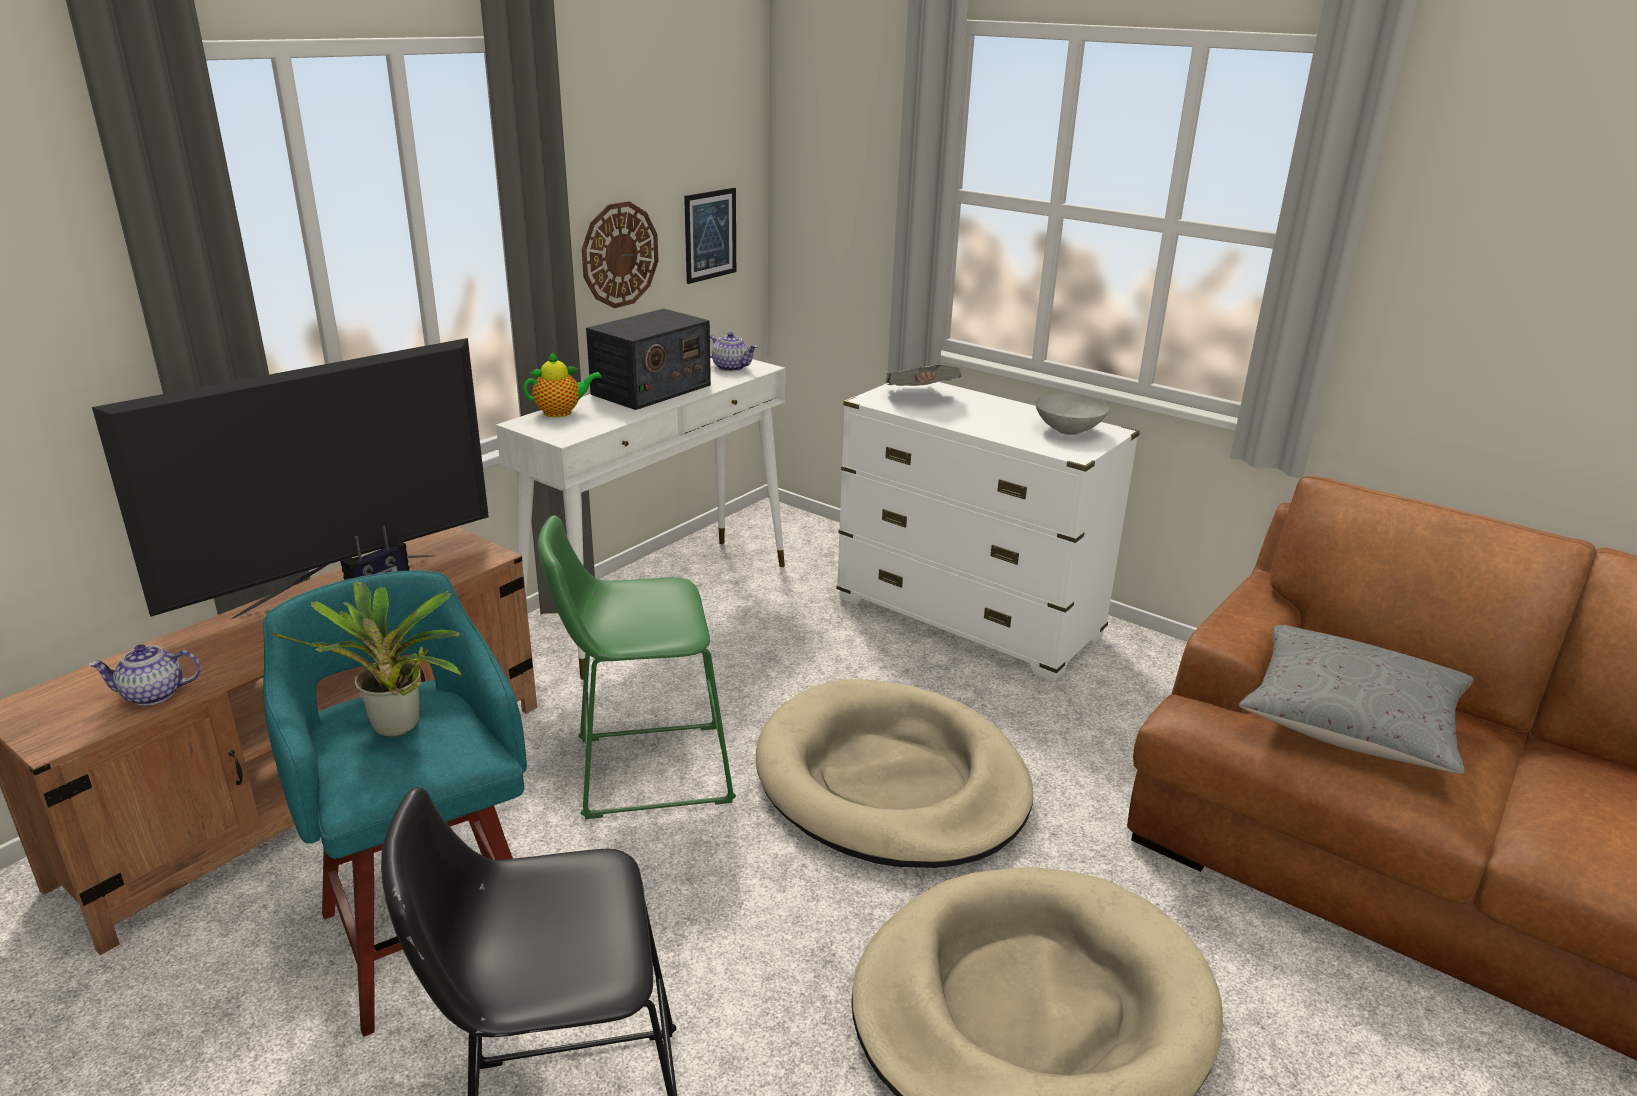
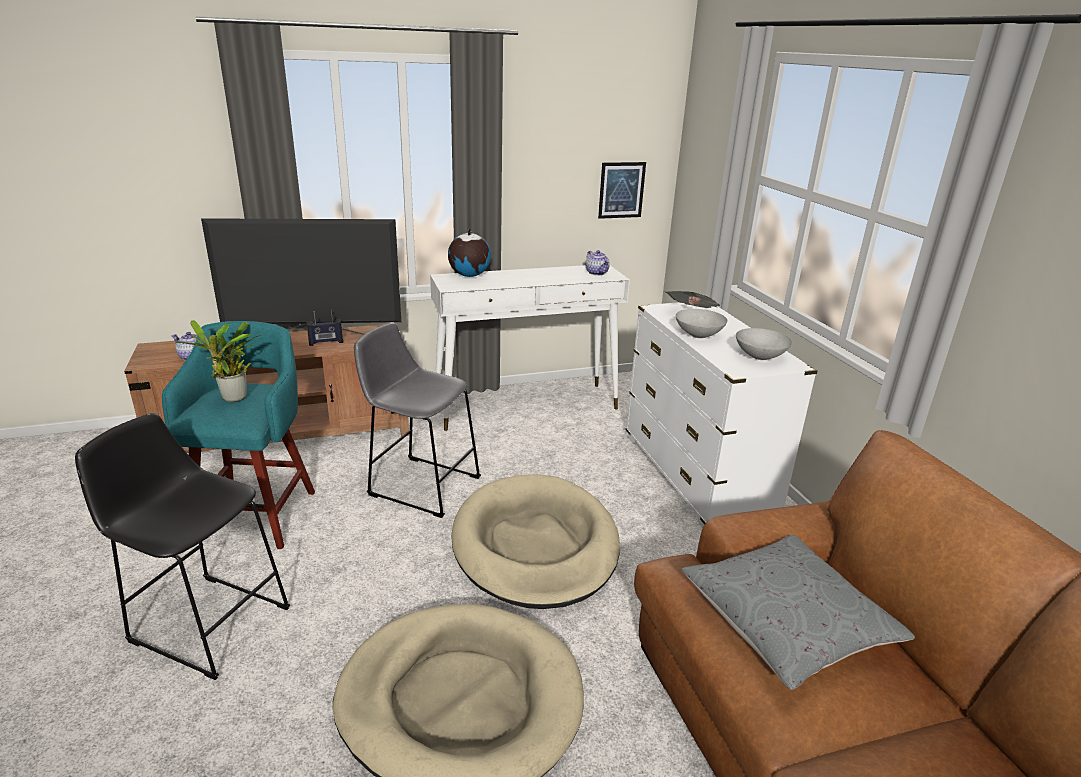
camera: 35 degrees right, 0 degrees up
(561, 412) = (469, 275): teapot -> globe
(619, 255) = (546, 192): wall clock -> none
(643, 770) = (420, 484): green stool -> grey stool
(651, 390) = (532, 275): radio -> none
(970, 423) = (698, 335): none -> grey bowl

